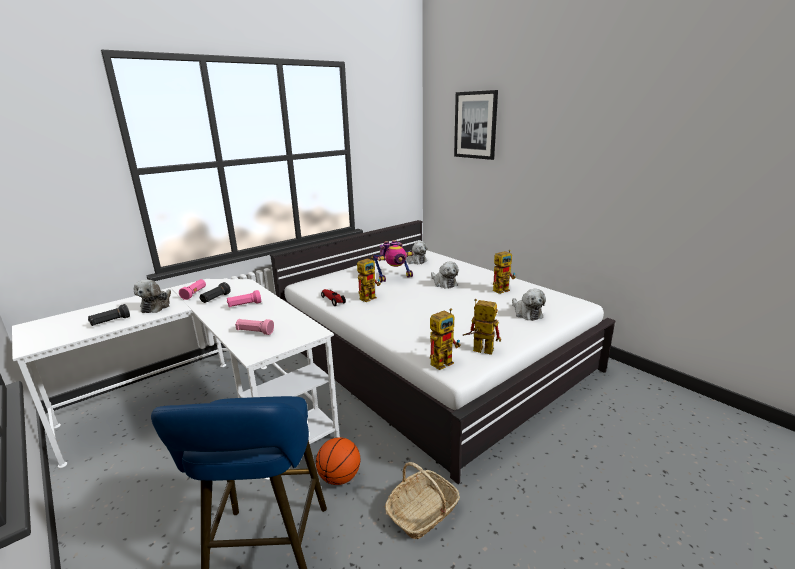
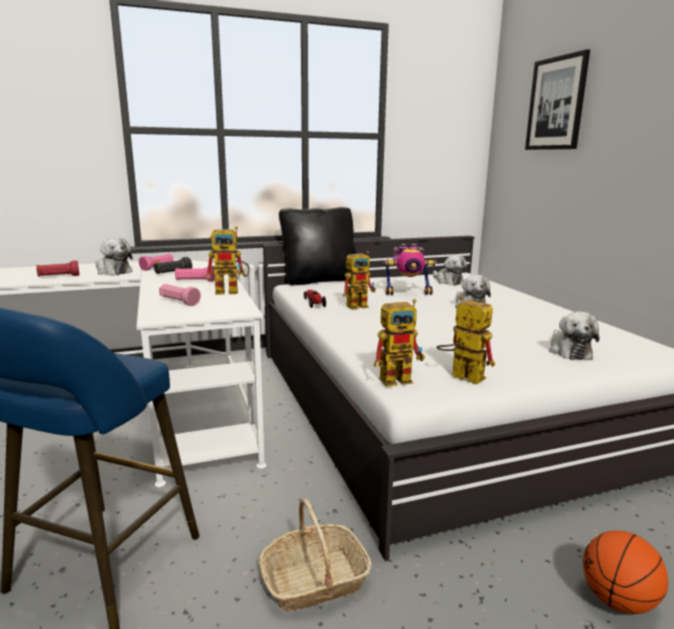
camera: 20 degrees right, 5 degrees down
(110, 322) = (58, 276): black flashlight -> red flashlight
(157, 306) = (113, 271): plush toy -> plush toy turned 75 degrees counterclockwise
(319, 274) = (319, 280): none -> black pillow
(339, 478) = (236, 508): basketball -> basketball (617, 601)
(502, 289) = (551, 322): toy robot -> toy robot (232, 291)

